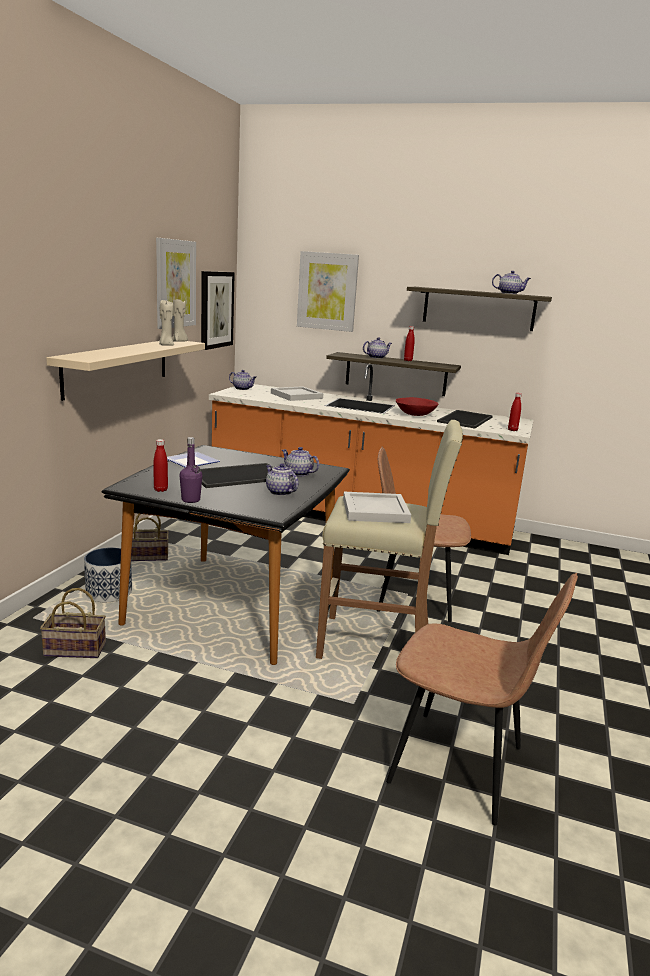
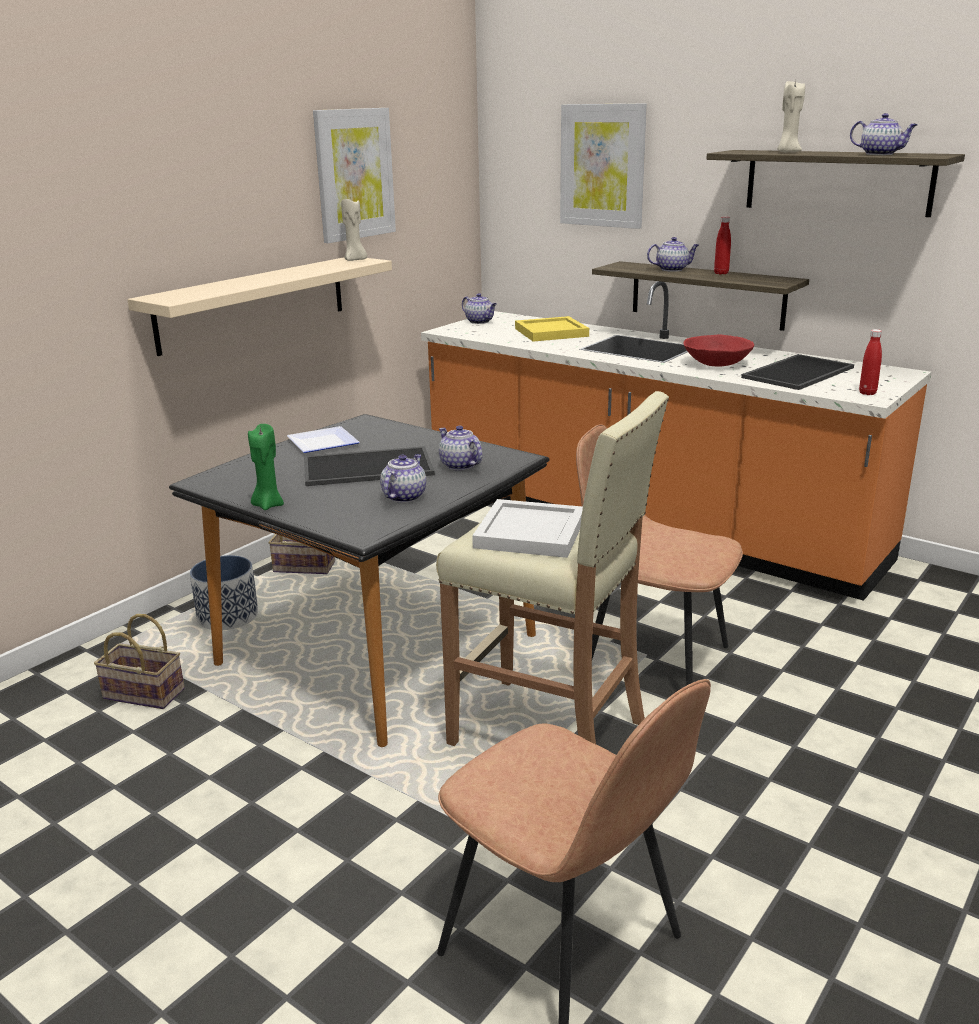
camera: 20 degrees right, 5 degrees up
(160, 490) = (242, 487): red bottle -> none
(166, 345) = (324, 269): beige candle -> beige candle (787, 152)
(190, 500) = (268, 505): purple bottle -> green candle
(216, 309) = (437, 205): picture -> none
(280, 492) = (404, 496): teapot -> teapot turned 45 degrees clockwise
(296, 396) = (550, 332): white tray -> yellow tray

